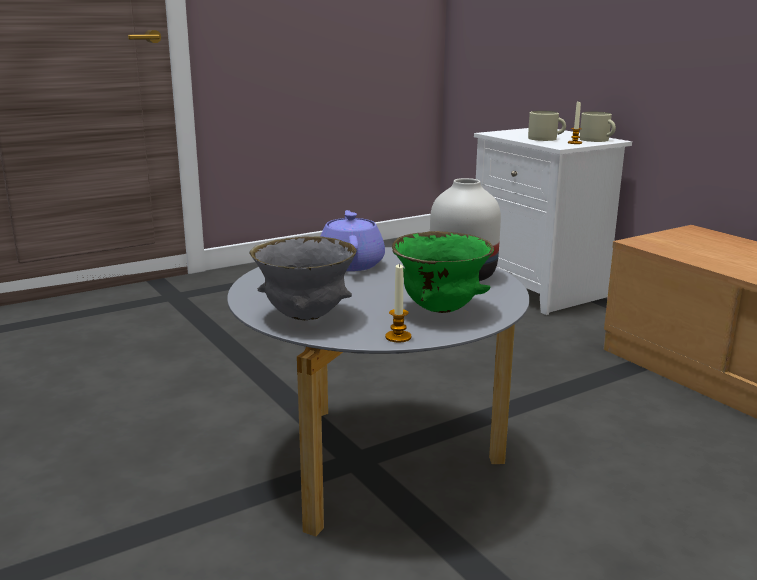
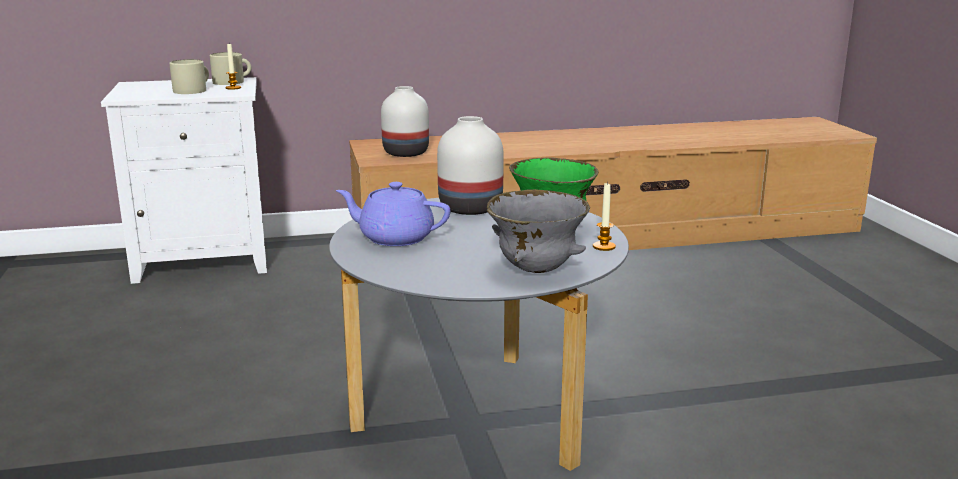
camera: 70 degrees left, 0 degrees up
(691, 247) = (406, 152): none -> white vase

